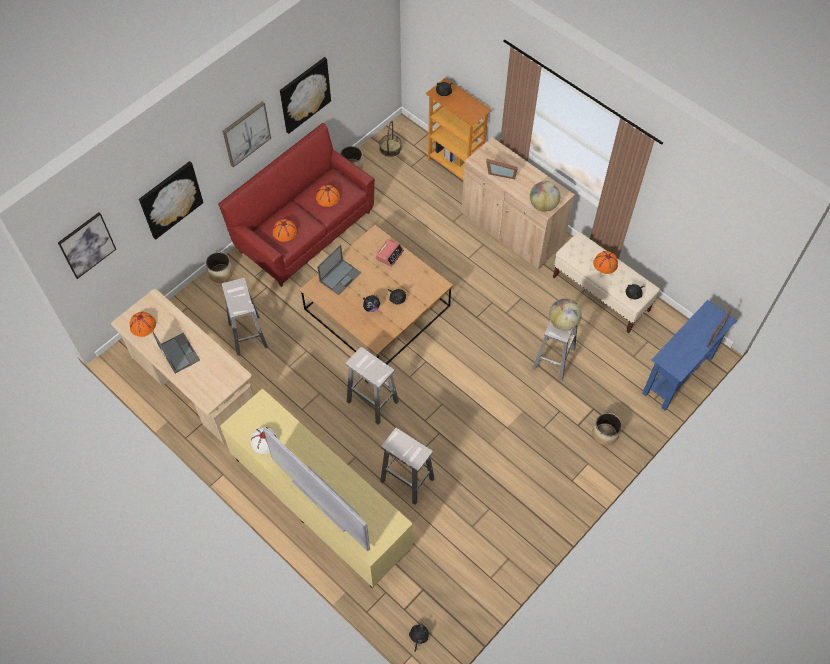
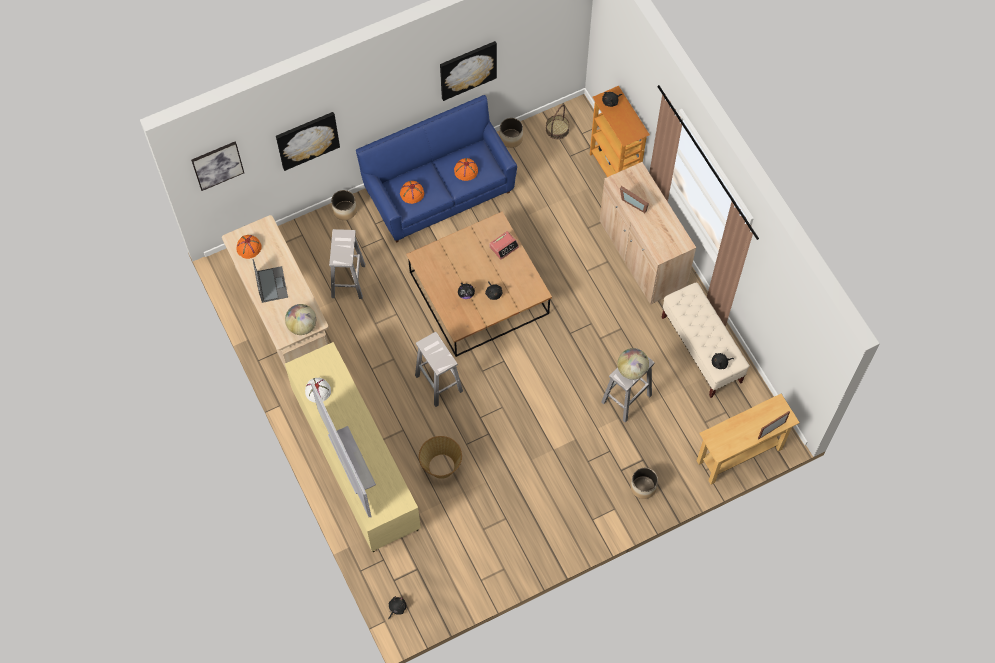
camera: 20 degrees right, 5 degrees up
(246, 133) = (397, 95): picture -> none
(305, 231) = (439, 192): red sofa -> blue sofa
(340, 276) = (449, 254): laptop -> none
(406, 480) = (441, 466): white stool -> basket
(543, 205) = (660, 249): globe -> globe (302, 326)
(605, 264) = (706, 323): orange hat -> none
(677, 375) = (739, 455): blue console table -> beige console table

